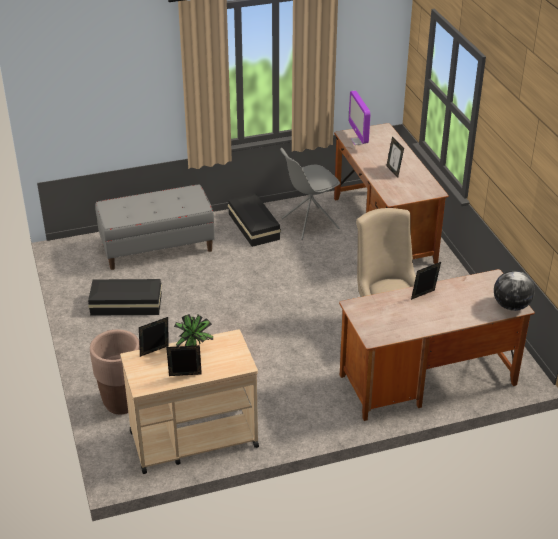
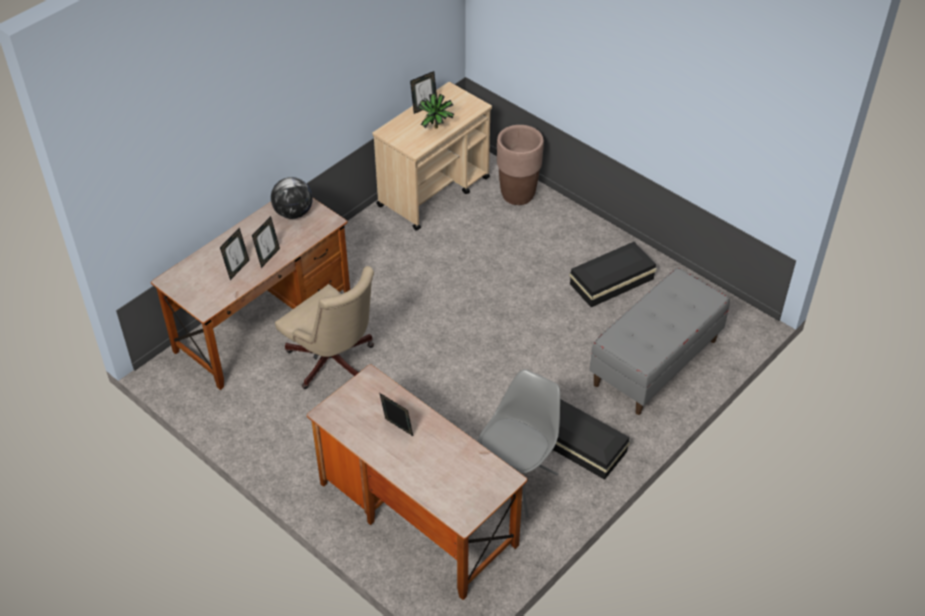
camera: 150 degrees right, 10 degrees up
(155, 352) = (465, 115): picture frame -> picture frame (237, 269)
(359, 141) = (479, 472): monitor -> none
(511, 306) = (175, 279): globe -> globe (293, 213)

